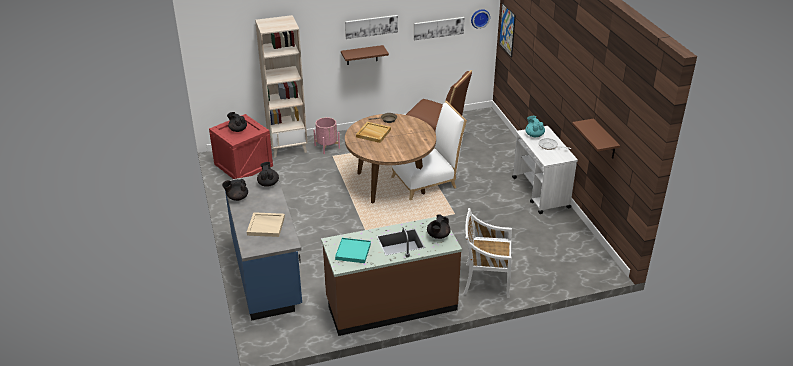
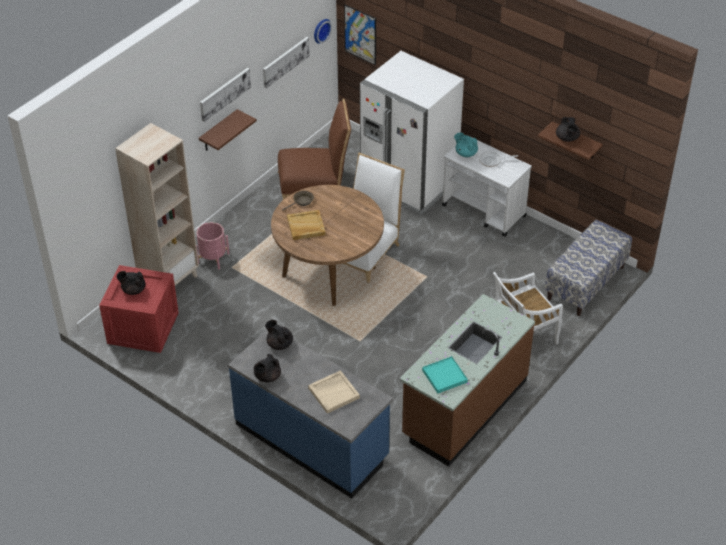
camera: 35 degrees left, 10 degrees up
(438, 236) = (501, 318): black teapot -> black teapot (567, 138)
(502, 157) = (409, 184): none -> white fridge
(573, 269) = (586, 283): none -> bench

